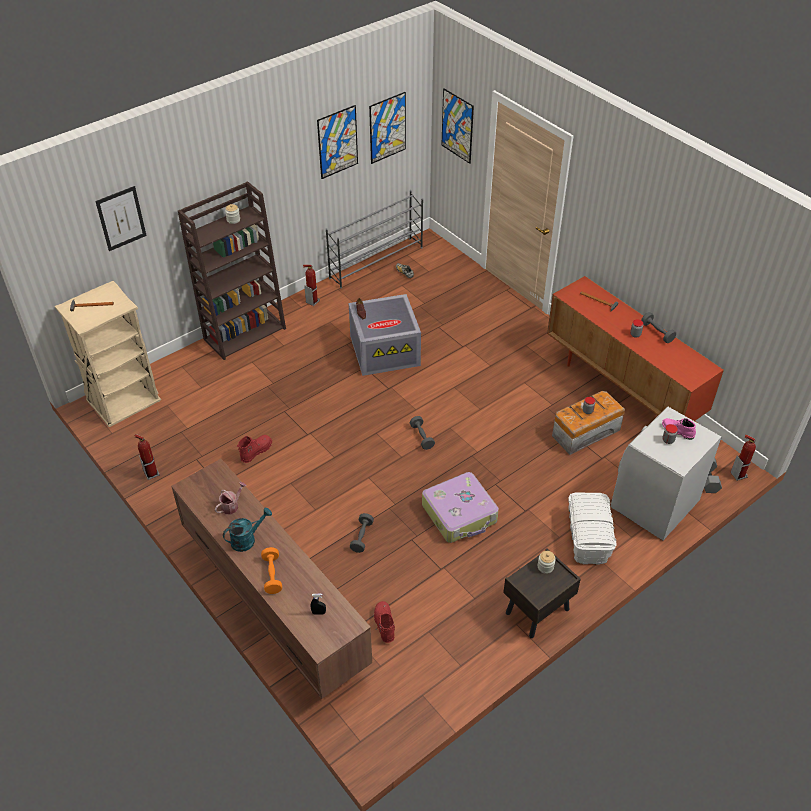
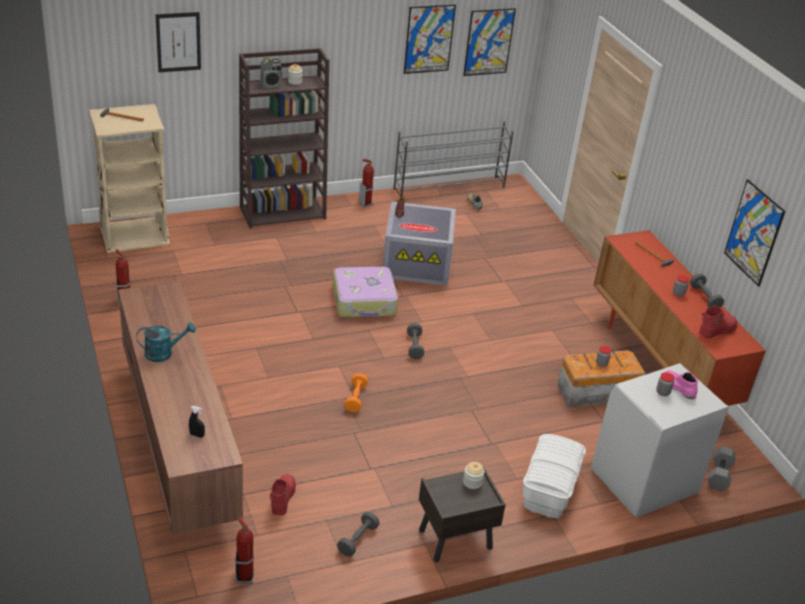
camera: 15 degrees right, 10 degrees down
(214, 230) = (271, 85): none -> radio
(231, 505) = (166, 321): watering can -> none
(256, 451) = (237, 311): red boot -> red boot (716, 331)
(272, 575) = (170, 390): orange dumbbell -> orange dumbbell (356, 398)
(362, 537) = (302, 415): grey dumbbell -> grey dumbbell (357, 540)
(457, 126) = (562, 56): picture -> picture (753, 233)
(460, 514) = (418, 425): suitcase -> suitcase (364, 301)
(738, 474) = (758, 482): fire extinguisher -> fire extinguisher (245, 576)

